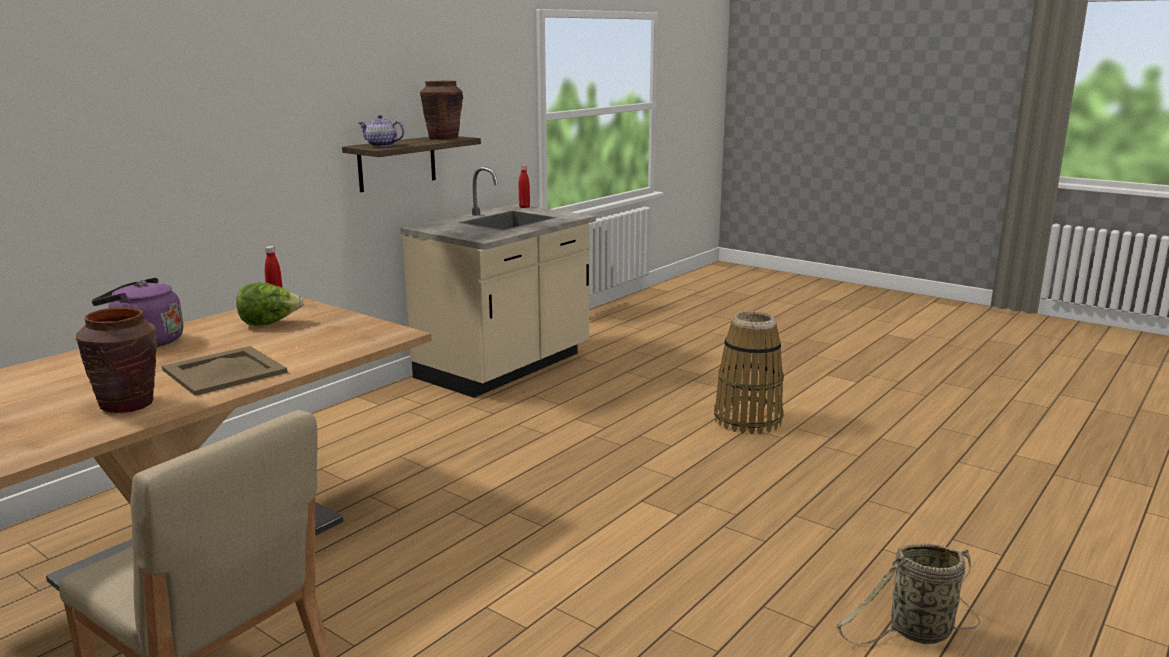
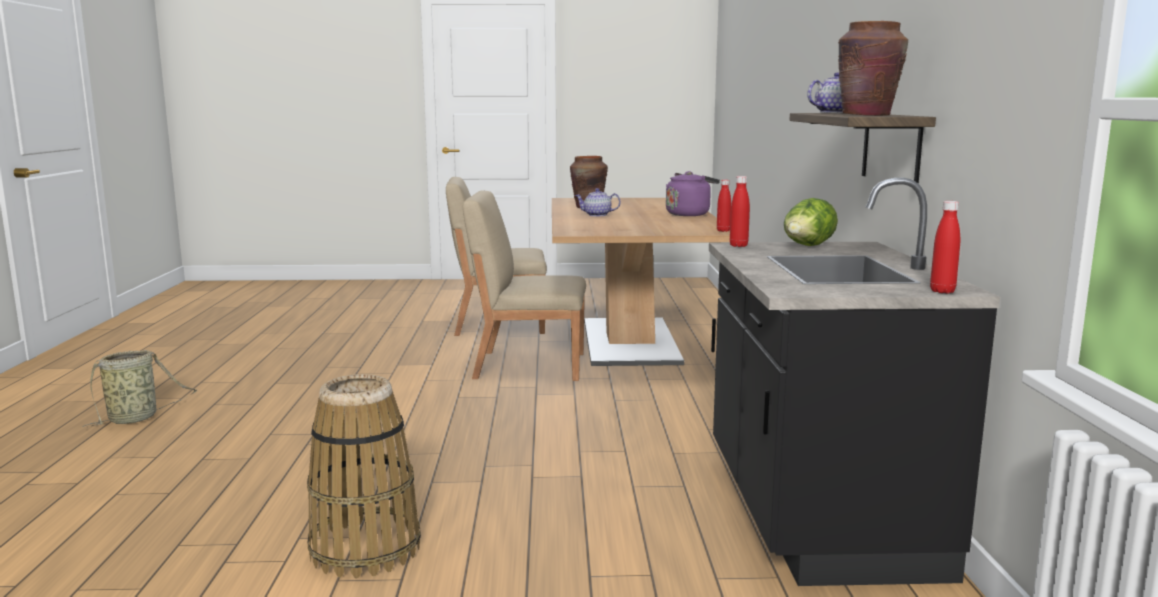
camera: 140 degrees right, 5 degrees down
(225, 370) = (597, 215): beige tray -> teapot
(269, 323) = (669, 225): lettuce -> lettuce (807, 247)
(395, 551) = (528, 365): none -> beige chair
(483, 237) = (738, 245): none -> red bottle
(505, 367) = (815, 513): beige counter -> black counter

